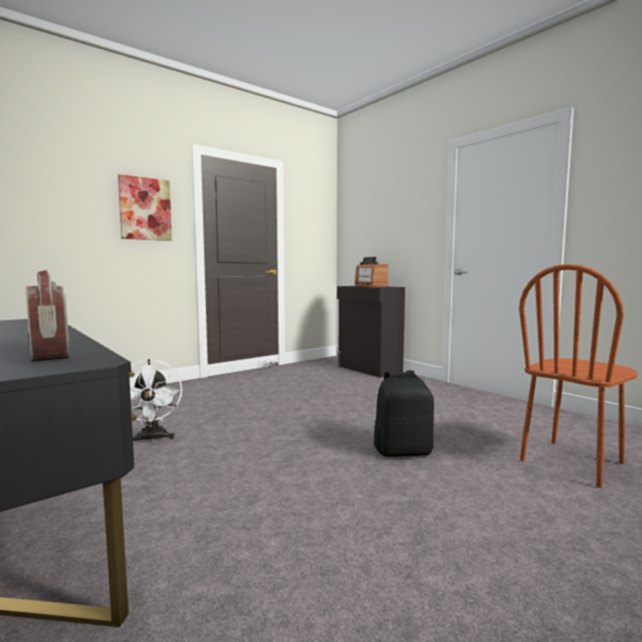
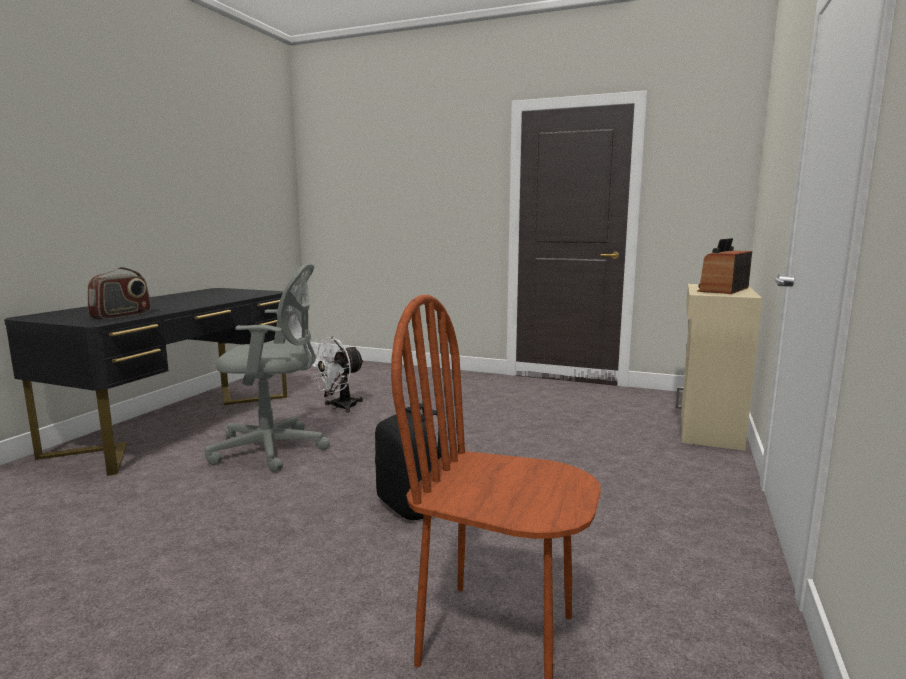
camera: 60 degrees right, 5 degrees up
(145, 209) = (458, 185): picture -> none
(215, 486) = (274, 449): none -> grey office chair
(369, 369) = (708, 428): black cabinet -> beige cabinet

